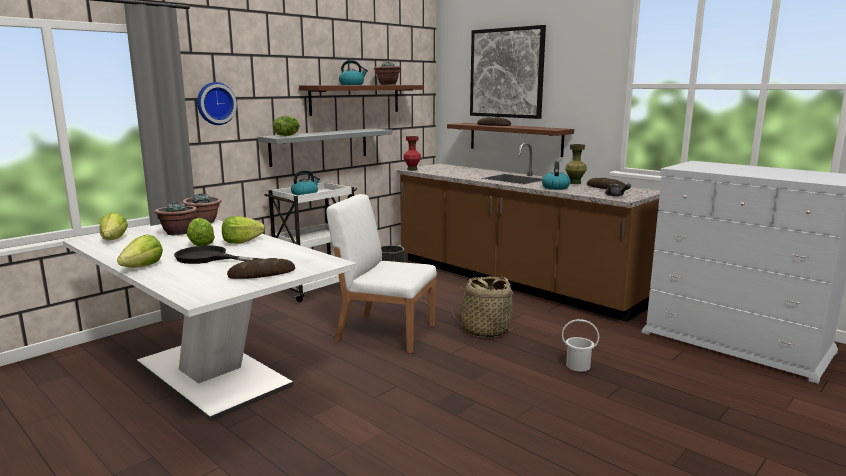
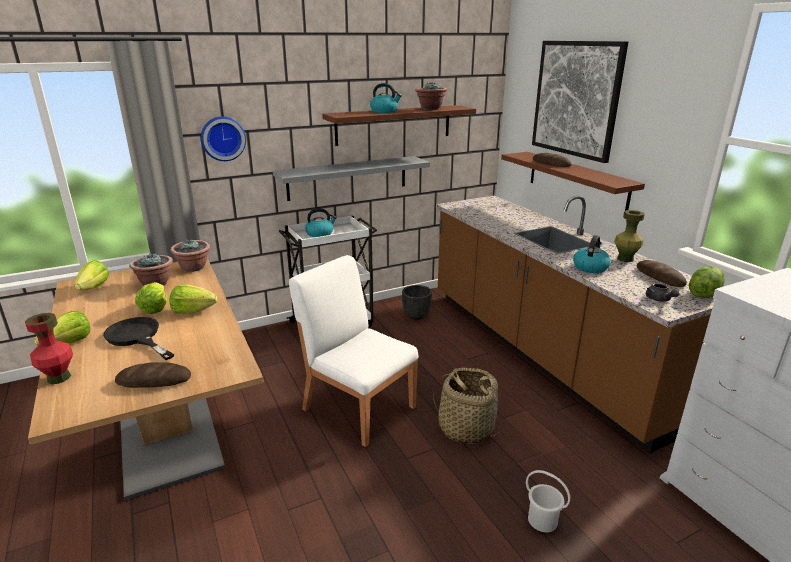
camera: 20 degrees right, 10 degrees up
(212, 374) = (168, 431): white dining table -> brown dining table
(287, 135) = (301, 171): lettuce -> lettuce (703, 294)
(412, 169) = (452, 206): red vase -> red vase (59, 378)

